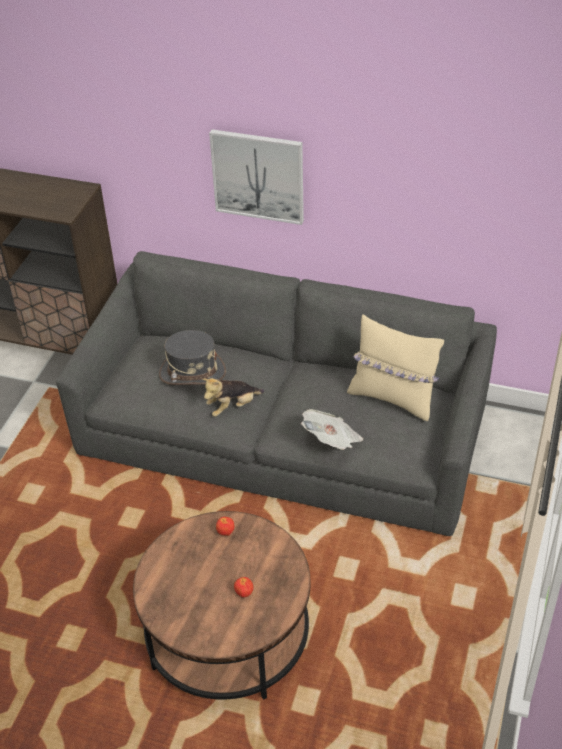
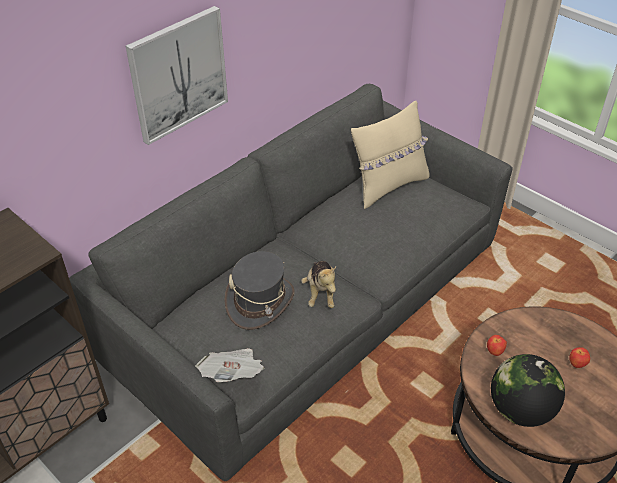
camera: 65 degrees left, 0 degrees up
(170, 565) = (520, 410): none -> globe
(332, 440) = (416, 239): newspaper -> newspaper (232, 375)

